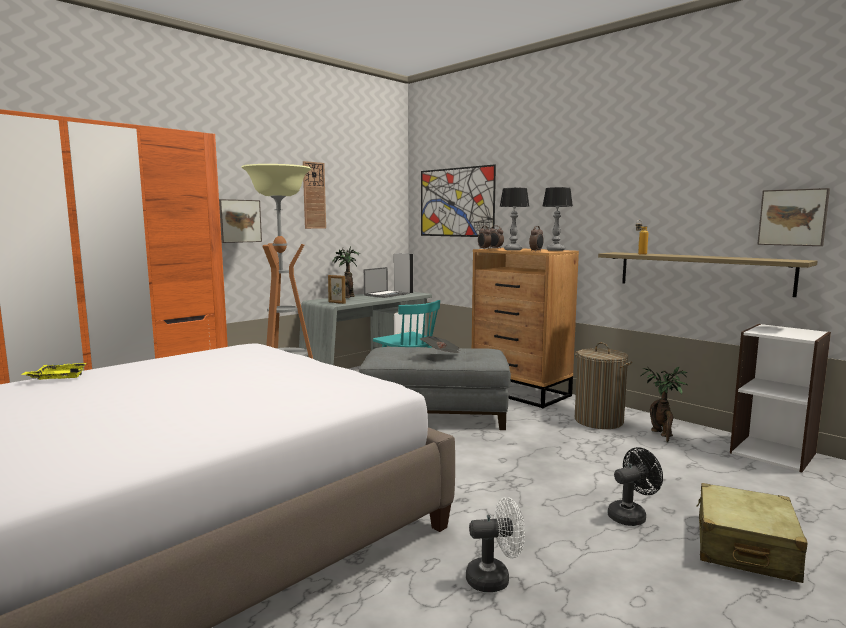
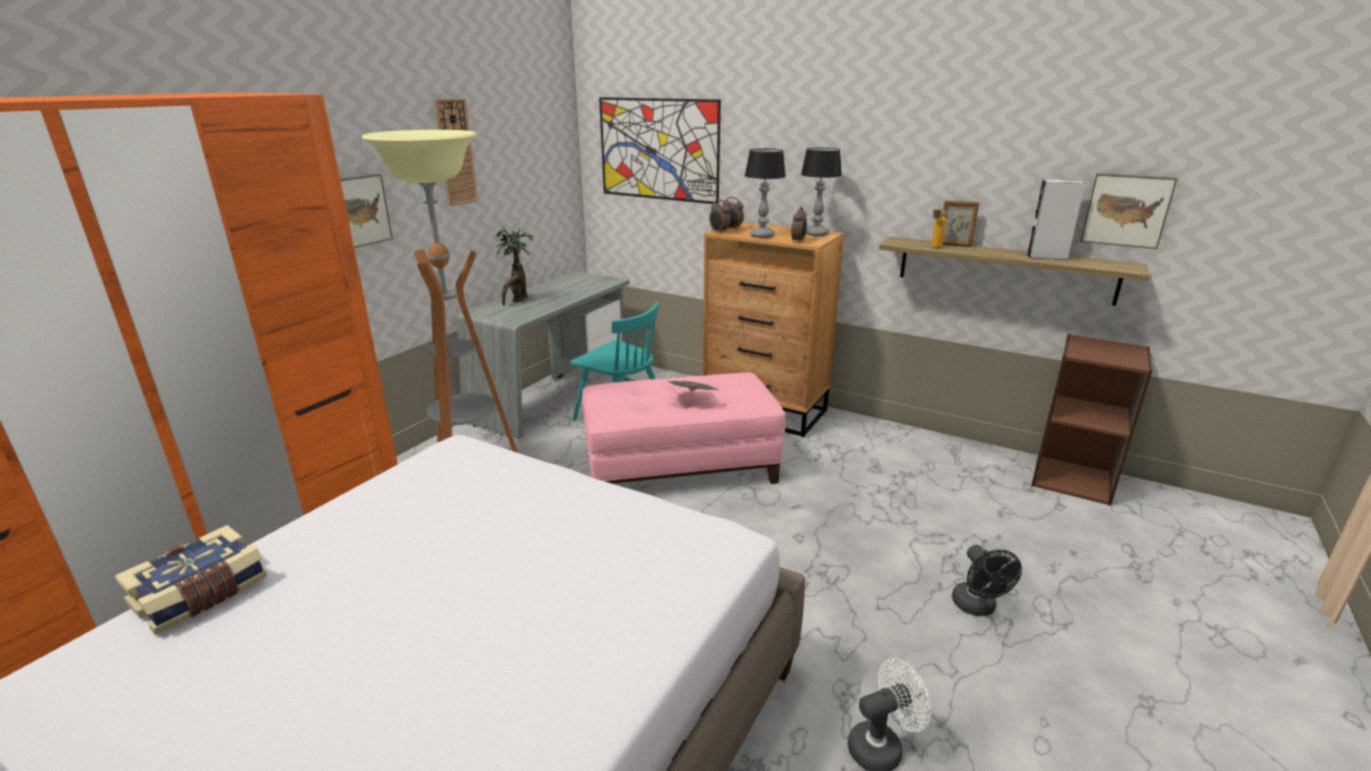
camera: 15 degrees left, 15 degrees up
(58, 378) = (201, 594): yellow tray -> book
(336, 303) = (513, 316): picture frame -> picture frame (954, 245)
(386, 294) = (568, 286): laptop -> none
(403, 292) = (588, 278): grey speaker -> grey speaker (1046, 257)
(435, 414) = (680, 466): grey ottoman -> pink ottoman
(599, 421) = (875, 451): laundry basket -> none
(631, 515) = (977, 608): black fan -> black fan turned 120 degrees clockwise
(662, 435) = (952, 466): potted plant -> none
(744, 548) = (1106, 636): beige suitcase -> none
(773, 453) = (1072, 479): white bookcase -> brown bookcase

